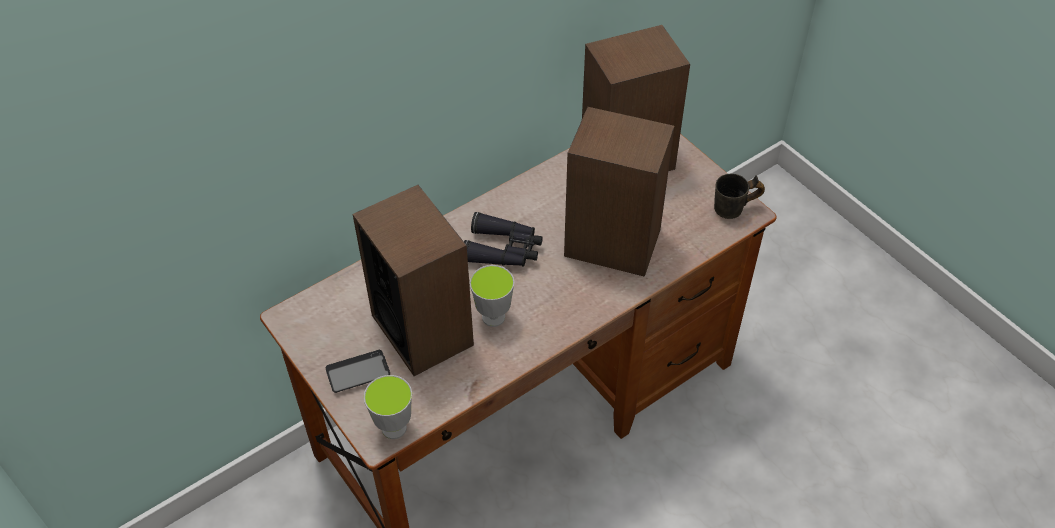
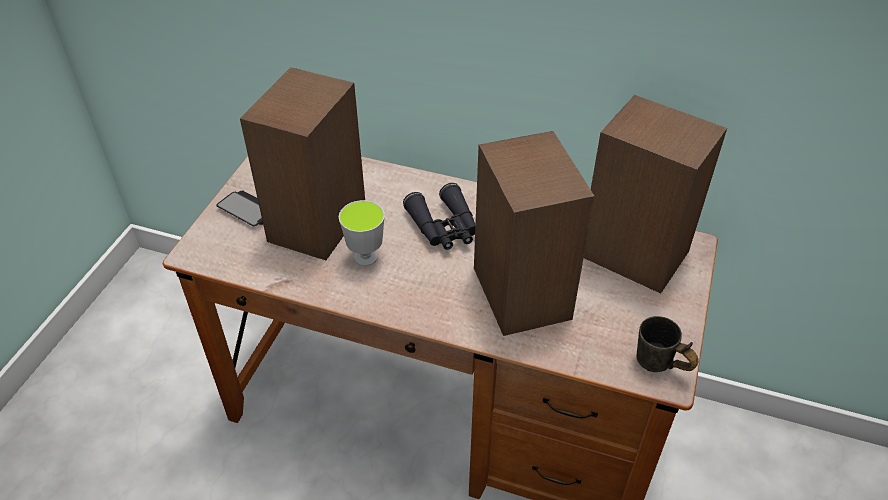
camera: 55 degrees right, 5 degrees down
(394, 428) = (207, 256): cup -> none

